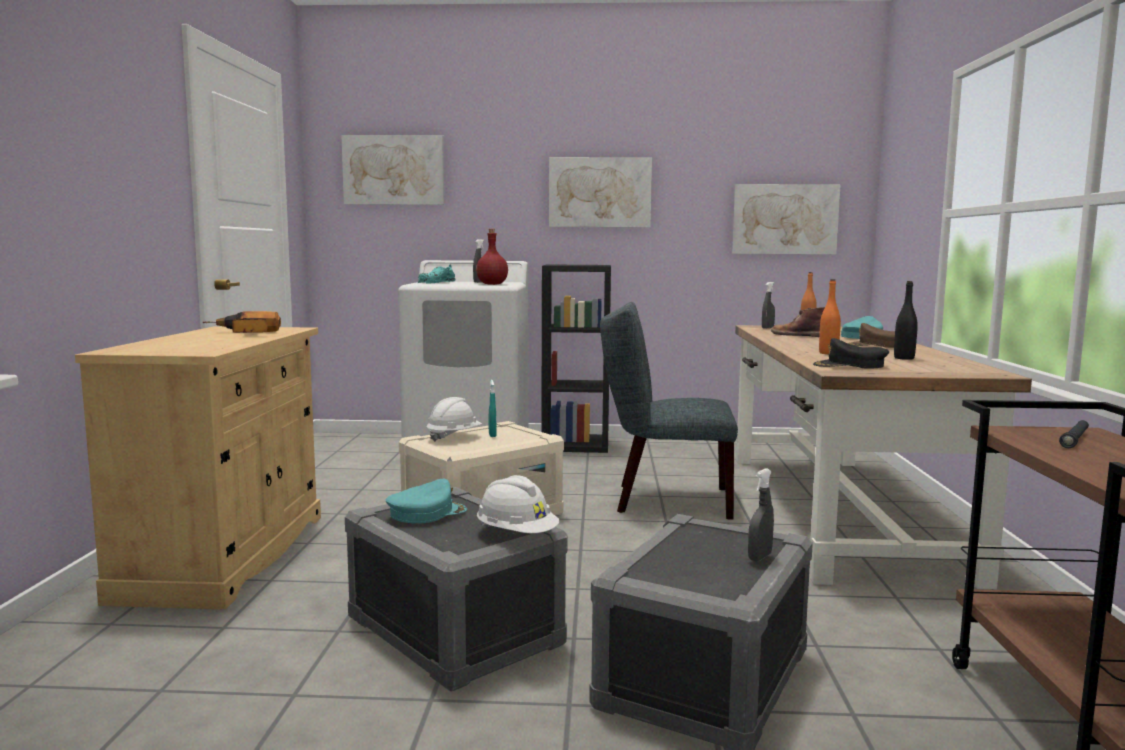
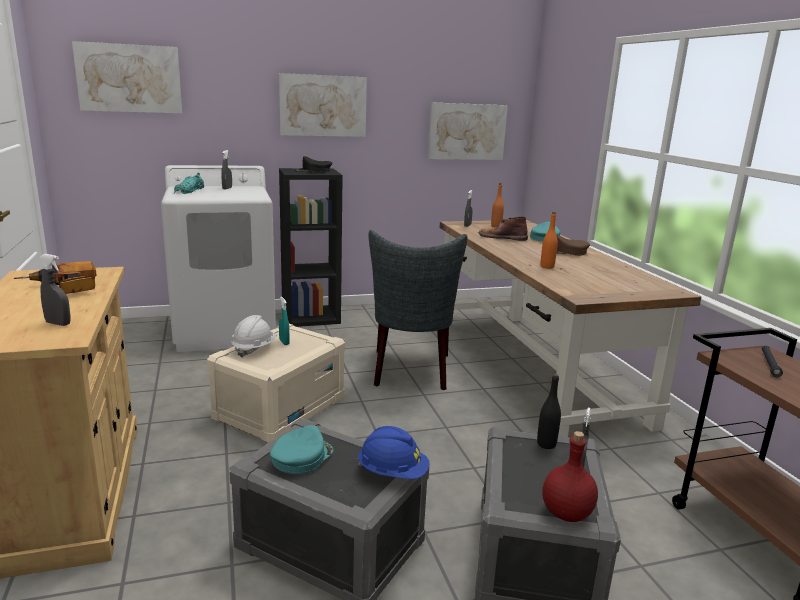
camera: 20 degrees left, 10 degrees up
(208, 346) = (58, 323): none -> grey spray bottle
(491, 284) = (245, 195): red bottle -> red bottle (565, 513)
(517, 535) = (392, 473): white hard hat -> blue hard hat
(664, 500) = (411, 372): grey chair -> grey chair turned 75 degrees counterclockwise
(850, 365) = (579, 286): black cap -> black cap (313, 171)
(904, 358) = (601, 271): black bottle -> black bottle (546, 444)

